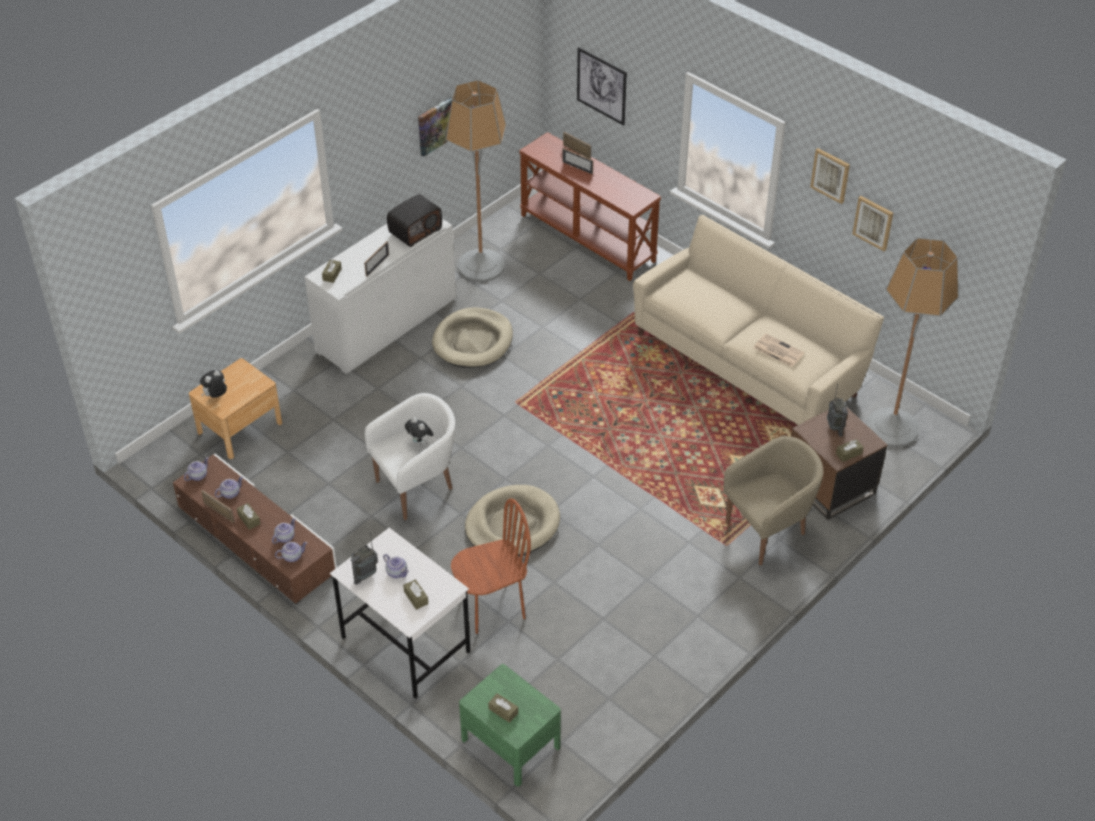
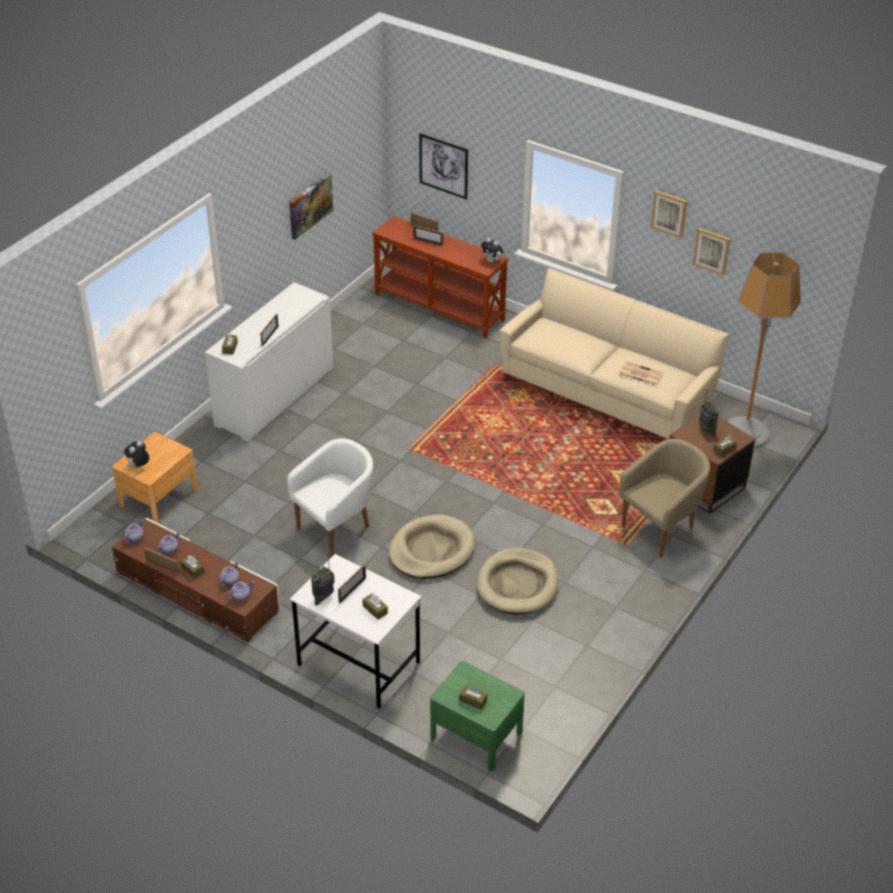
camera: 10 degrees left, 5 degrees down
(397, 572) = (352, 590): teapot -> picture frame
(415, 230) = (297, 304): radio -> none
(420, 443) = (339, 485): plush toy -> plush toy (492, 261)
(473, 341) = (357, 402): beige dog bed -> beige dog bed (518, 584)
(481, 266) = (349, 339): floor lamp -> none
(492, 607) = (430, 622): brown chair -> none

